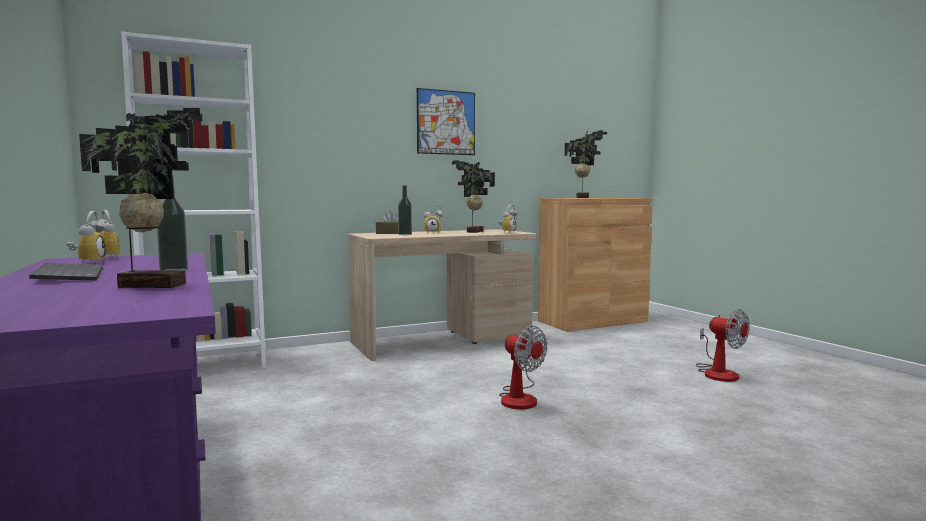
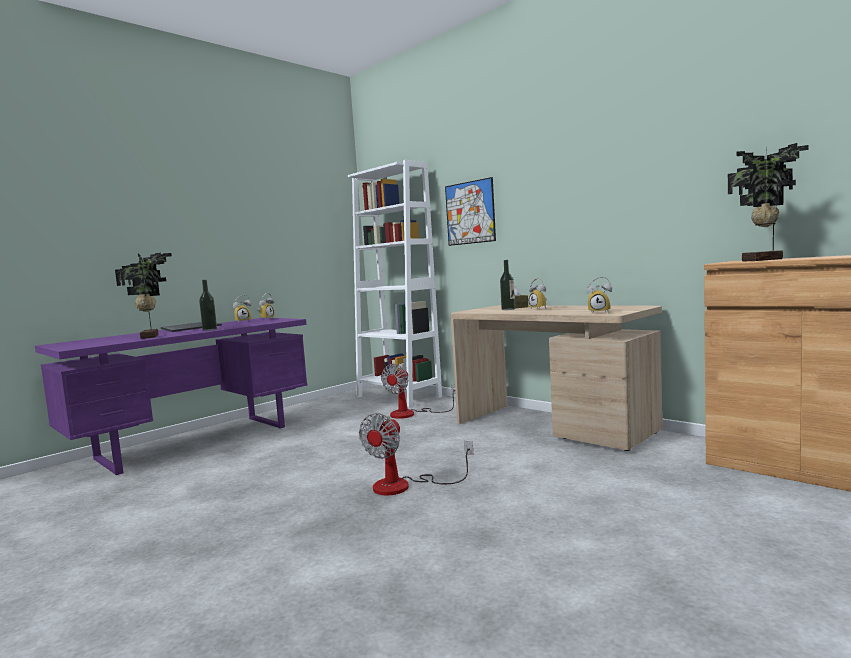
camera: 70 degrees right, 0 degrees up
(446, 122) = (590, 179): picture -> picture (470, 212)
(473, 232) = (587, 309): potted plant -> none
(718, 372) = (642, 589): fan -> fan (411, 414)

